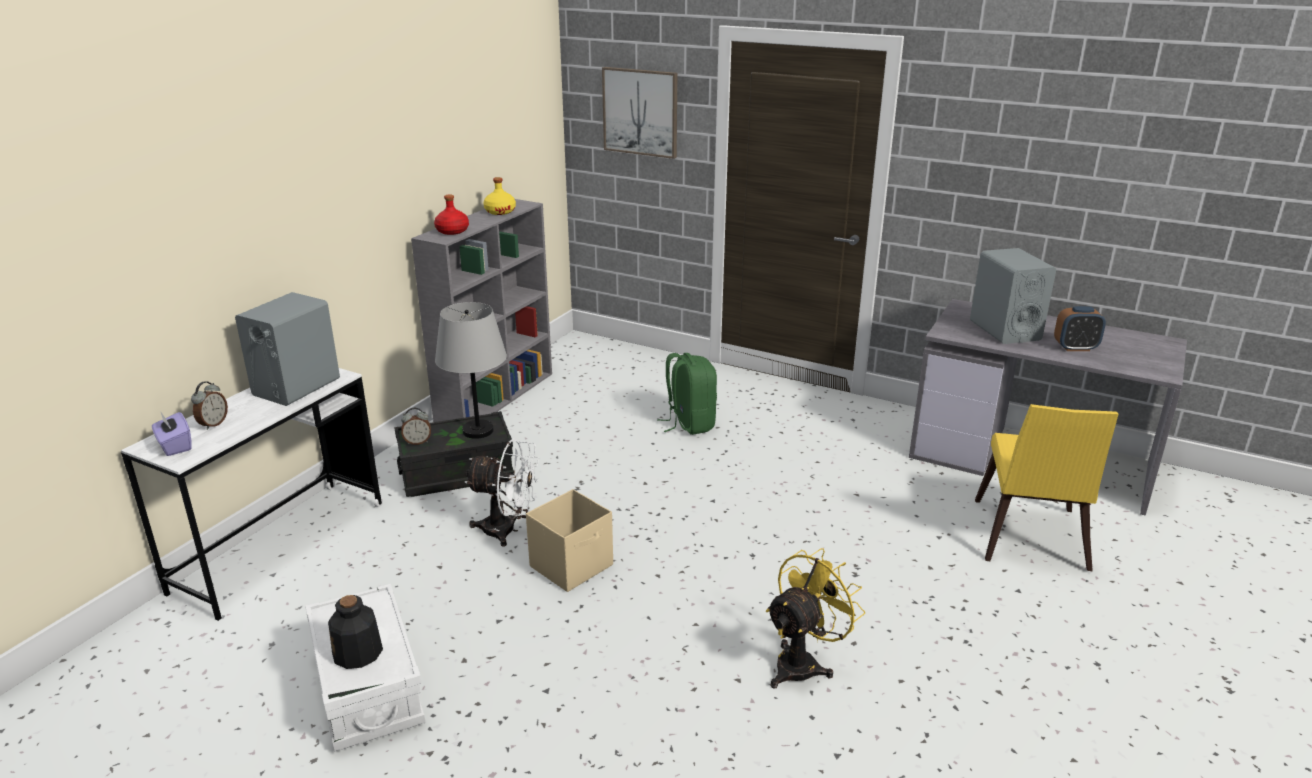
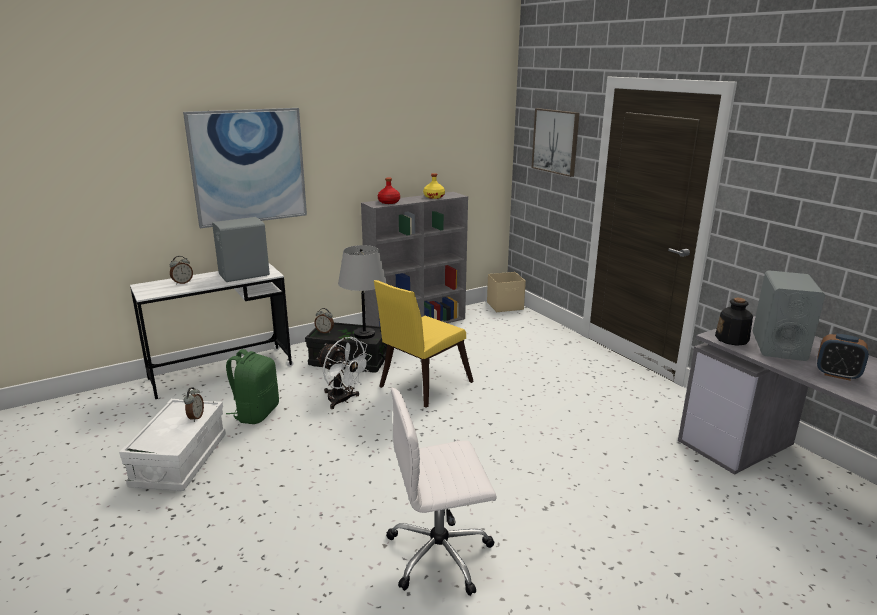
camera: 30 degrees right, 5 degrees down
(175, 446) = (152, 288): purple tissue box -> none
(263, 214) = (248, 166): none -> picture
(358, 653) = (166, 432): bottle -> bottle (732, 339)
(376, 618) = (195, 417): none -> alarm clock
(572, 566) = (358, 433): beige storage box -> beige storage box (505, 306)
(689, 423) = (525, 370): green backpack -> green backpack (256, 413)
(803, 663) = (441, 554): yellow fan -> white office chair
(1028, 540) = (729, 538): yellow chair -> yellow chair (421, 386)

